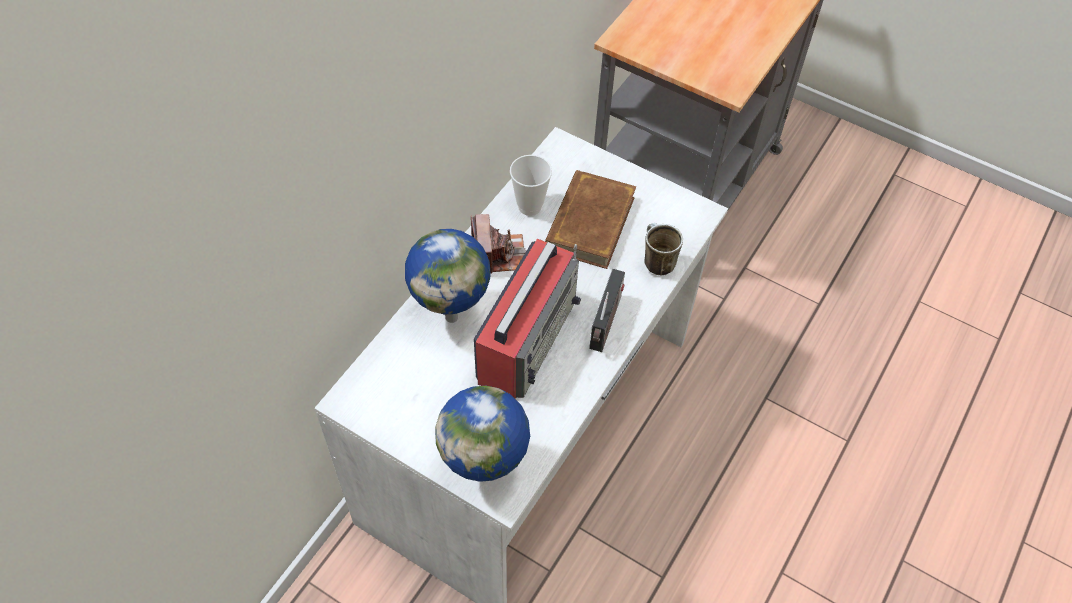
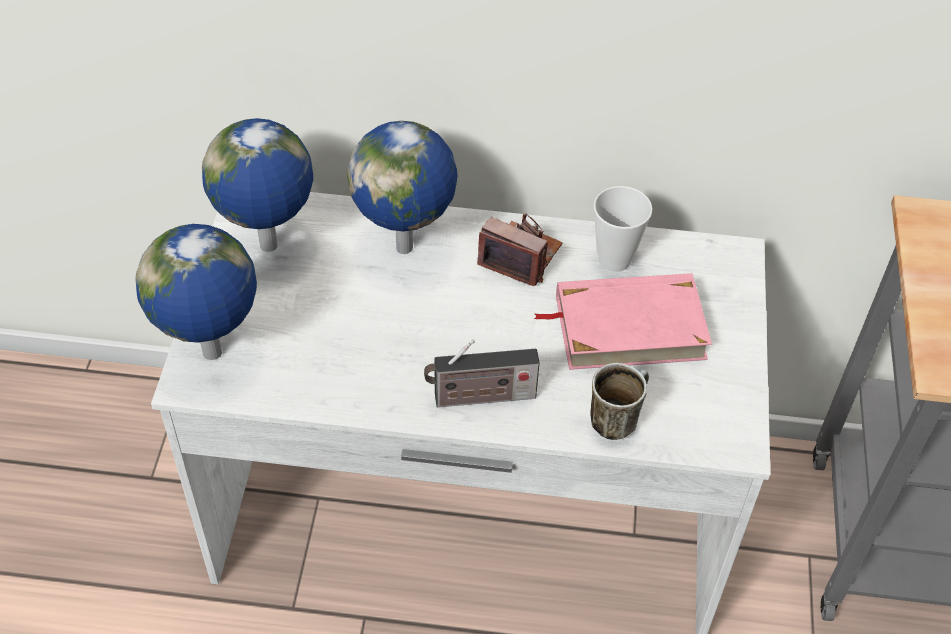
camera: 65 degrees right, 5 degrees down
(401, 400) = (270, 247): none -> globe
(498, 255) = (520, 256): camera -> camera turned 120 degrees counterclockwise
(527, 339) = (414, 327): radio -> none
(589, 224) = (629, 327): brown book -> pink book

